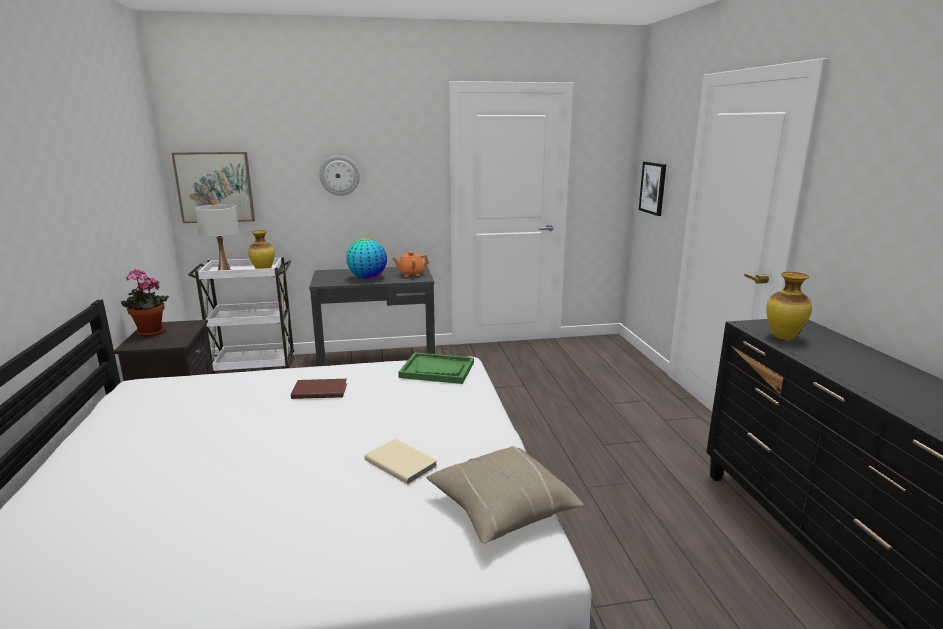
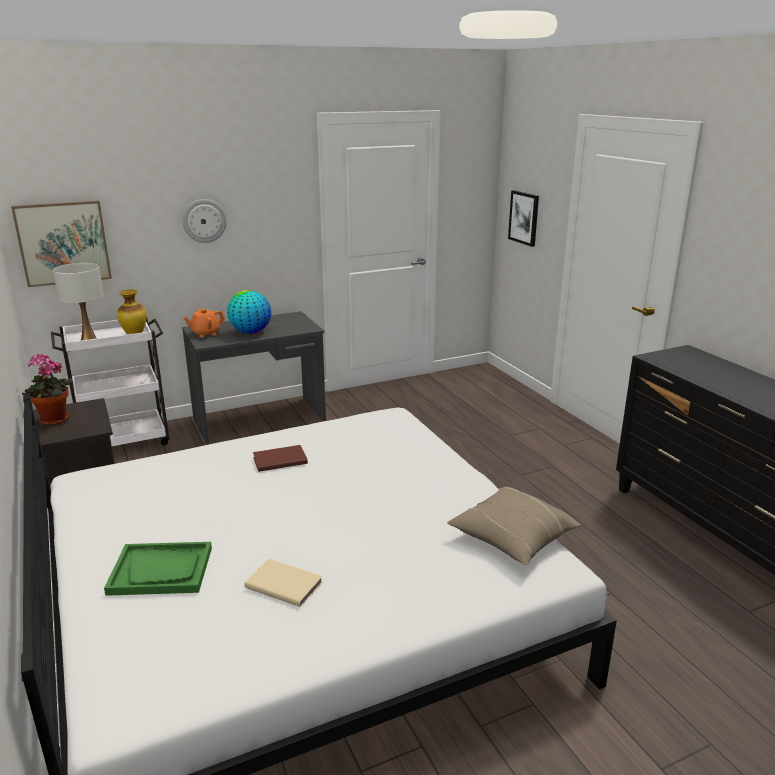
camera: 15 degrees left, 5 degrees up
(401, 462) = (406, 515): beige book -> beige book (284, 584)
(411, 274) = (293, 324): orange teapot -> orange teapot (205, 333)
(437, 370) = (377, 425): green tray -> green tray (161, 570)
(784, 338) = (684, 367): vase -> none

